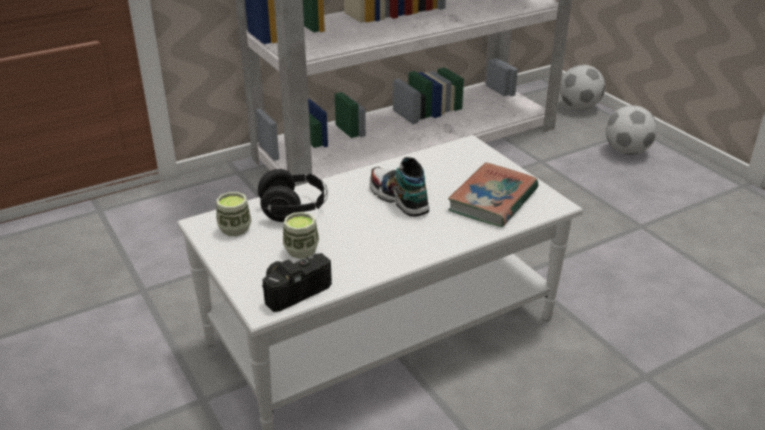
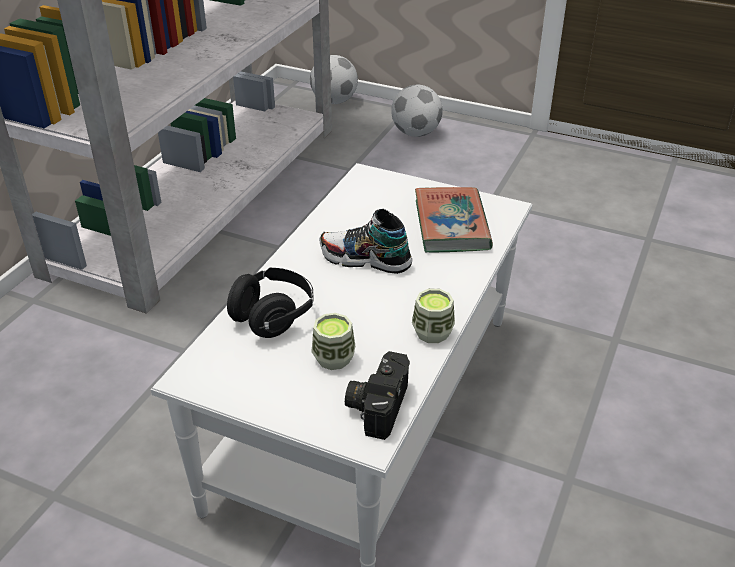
camera: 35 degrees left, 5 degrees up
(235, 229) = (233, 367): cup -> cup (432, 332)

